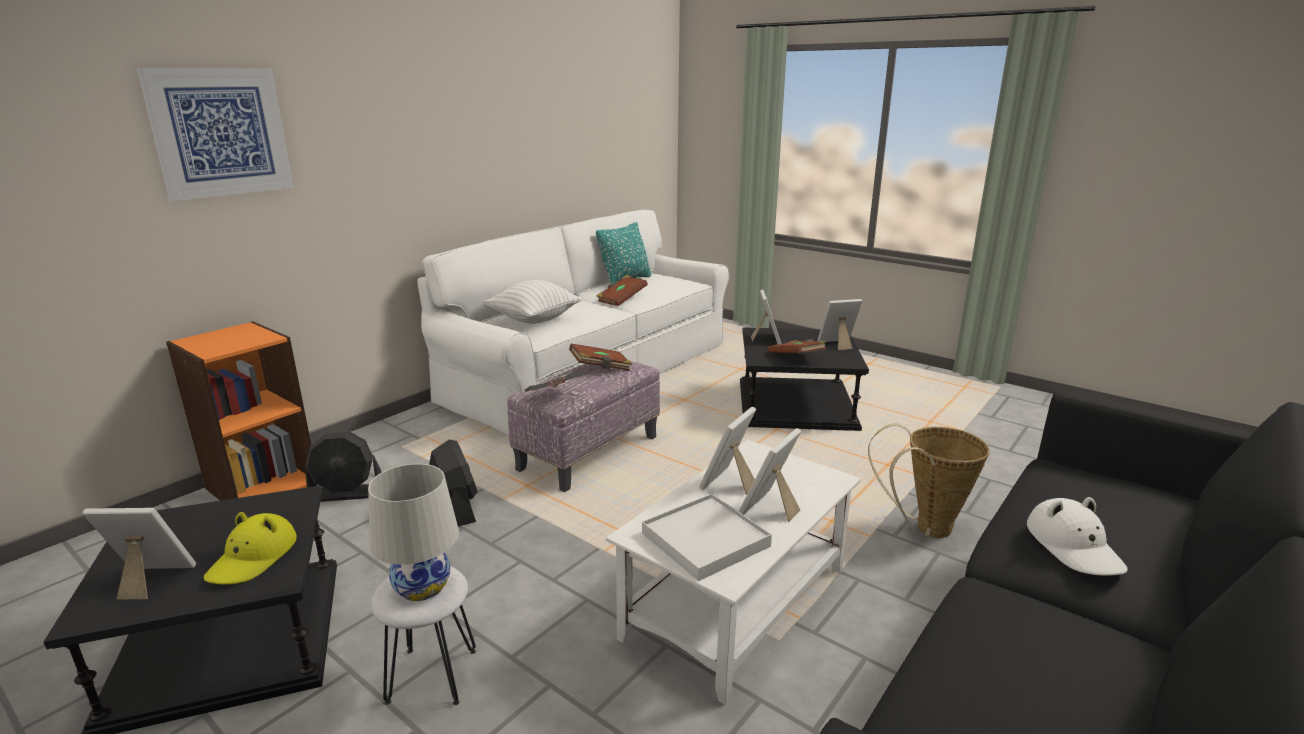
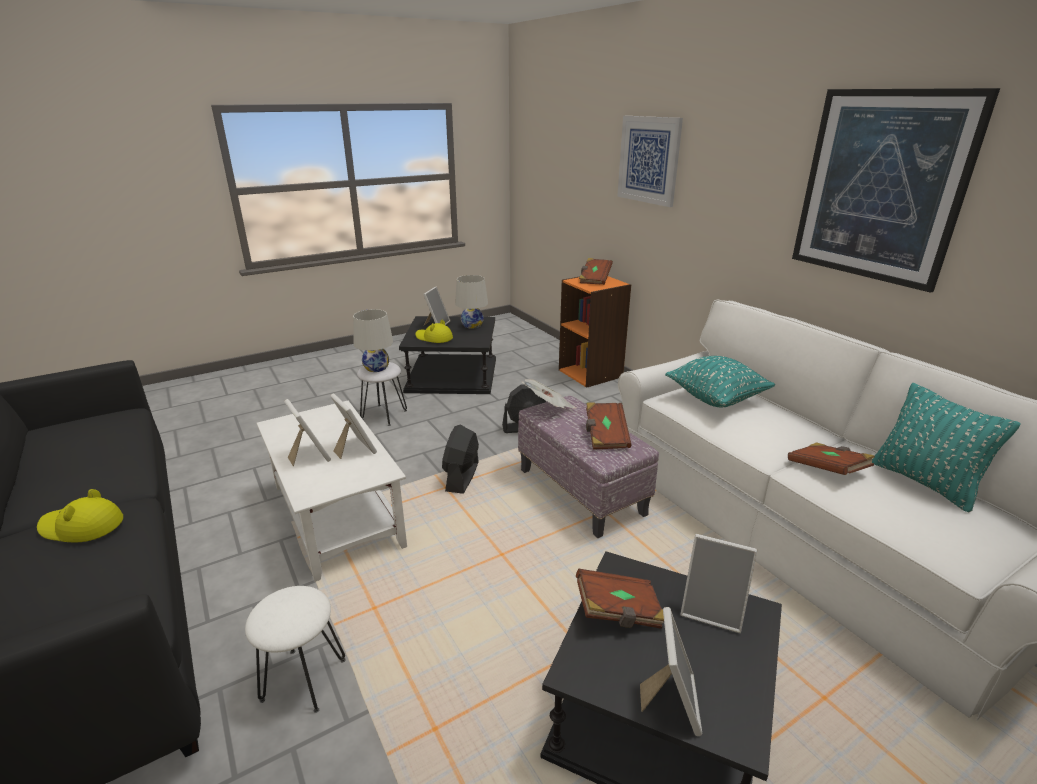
camera: 110 degrees right, 5 degrees up
(177, 529) = (472, 325): none -> white table lamp
(213, 341) = (594, 279): none -> brown book
(348, 494) = (566, 395): black fan -> black fan (462, 477)
(497, 117) = (880, 187): none -> picture
(534, 319) = (716, 398): white pillow -> turquoise pillow
(705, 540) = (309, 426): white tray -> none
(925, 529) = (304, 679): basket -> white stool
(1074, 547) = (81, 526): white hat -> yellow hat

